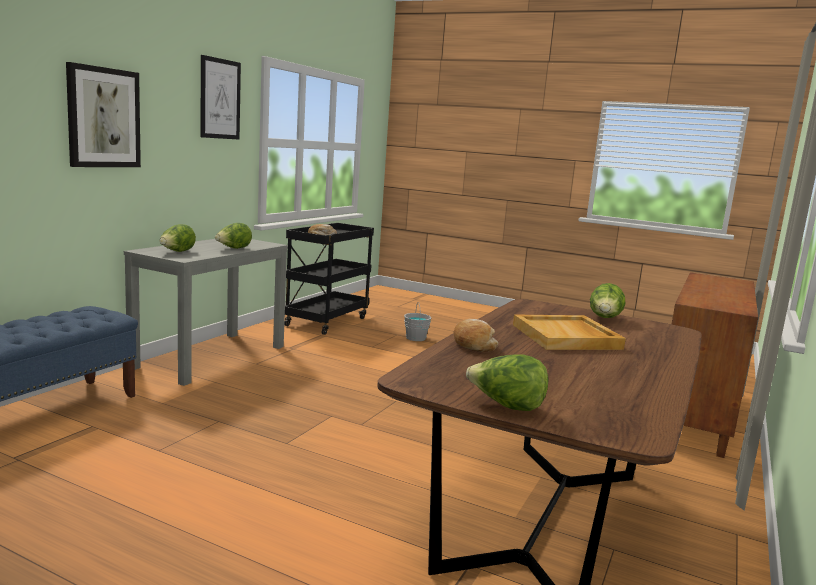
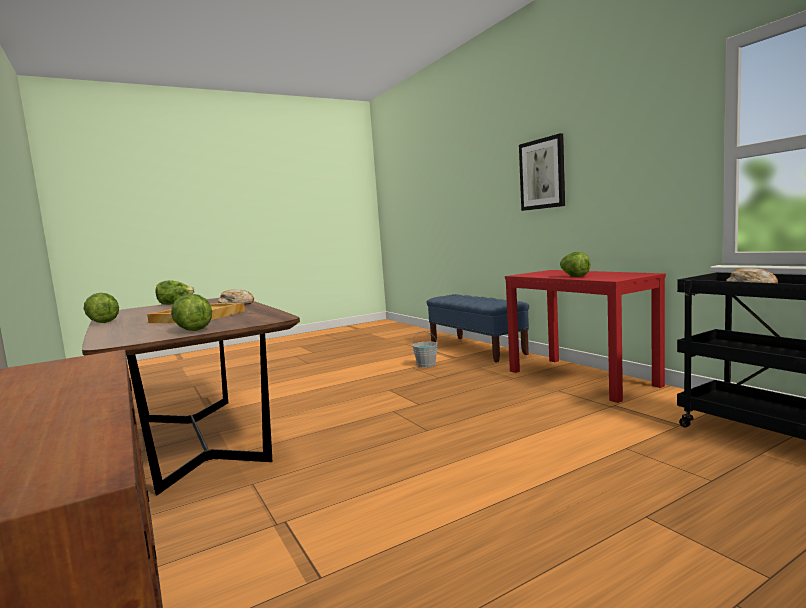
camera: 125 degrees right, 5 degrees down
(177, 252) = (548, 273): lettuce -> lettuce (103, 322)
(211, 356) = (581, 378): grey console table -> red console table
(220, 99) = (651, 123): picture -> none
(415, 338) = (692, 494): grey bucket -> grey bucket (426, 364)

